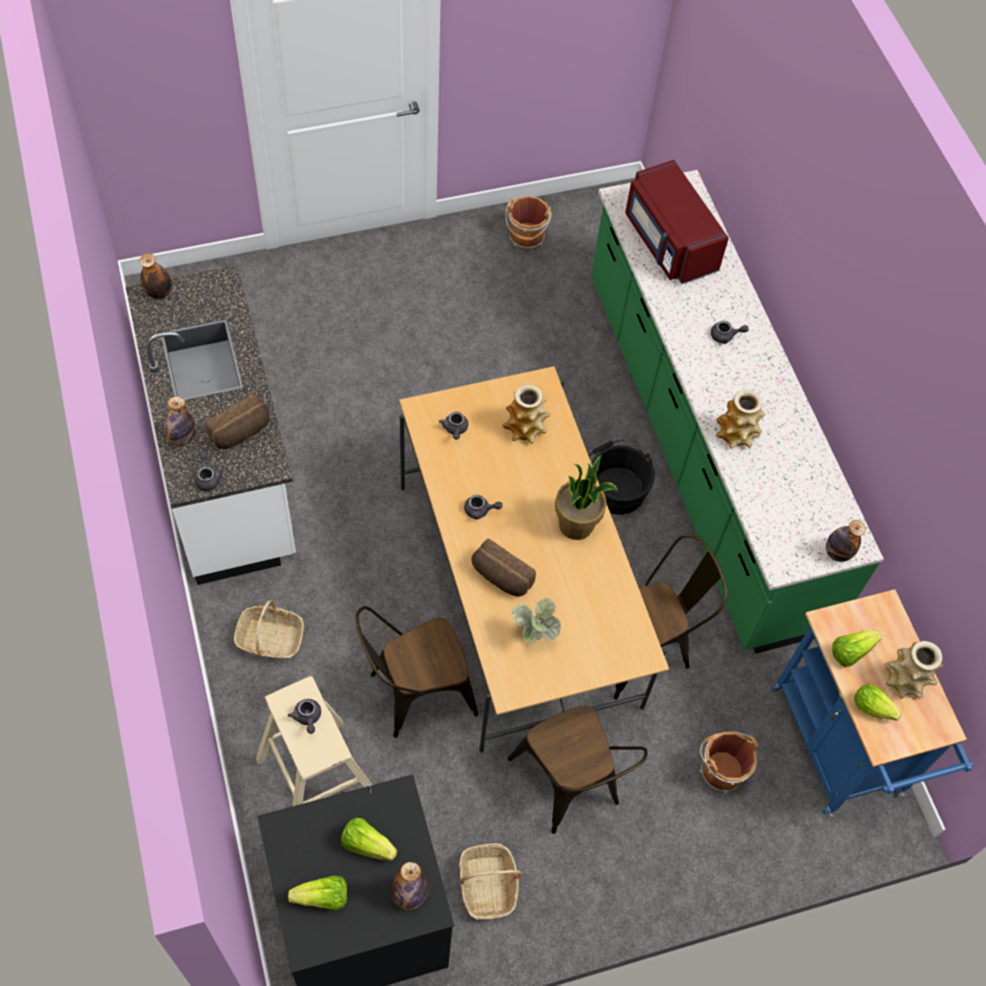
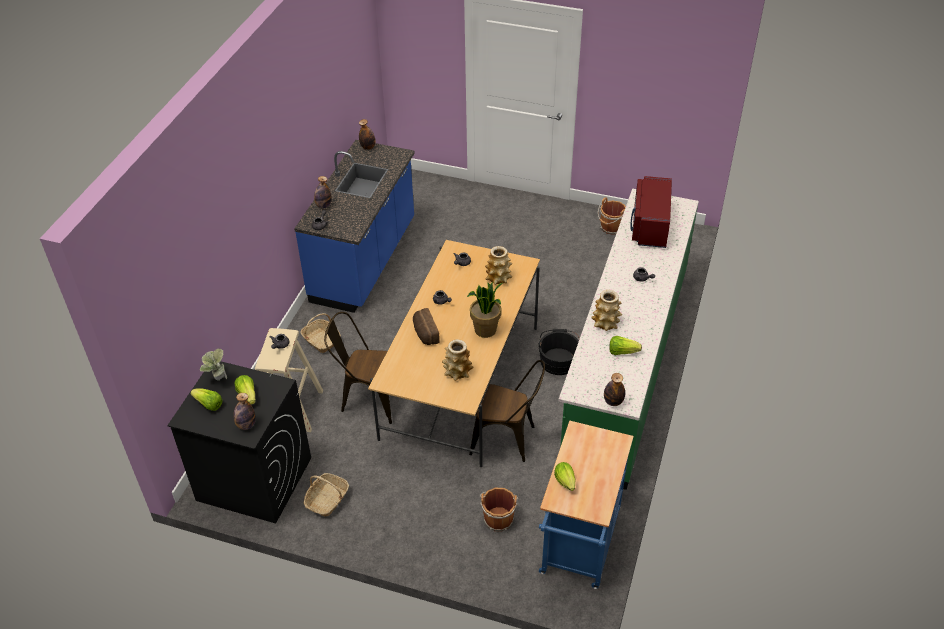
camera: 40 degrees right, 15 degrees down
(226, 469) = (365, 261): white counter -> blue counter
(241, 433) = (352, 215): bread -> none
(533, 637) = (417, 366): potted plant -> potted plant (218, 380)
(570, 787) = (408, 481): brown chair -> none
(851, 651) = (578, 450): lettuce -> lettuce (622, 352)
(905, 680) = (598, 479): vase -> vase (457, 372)

